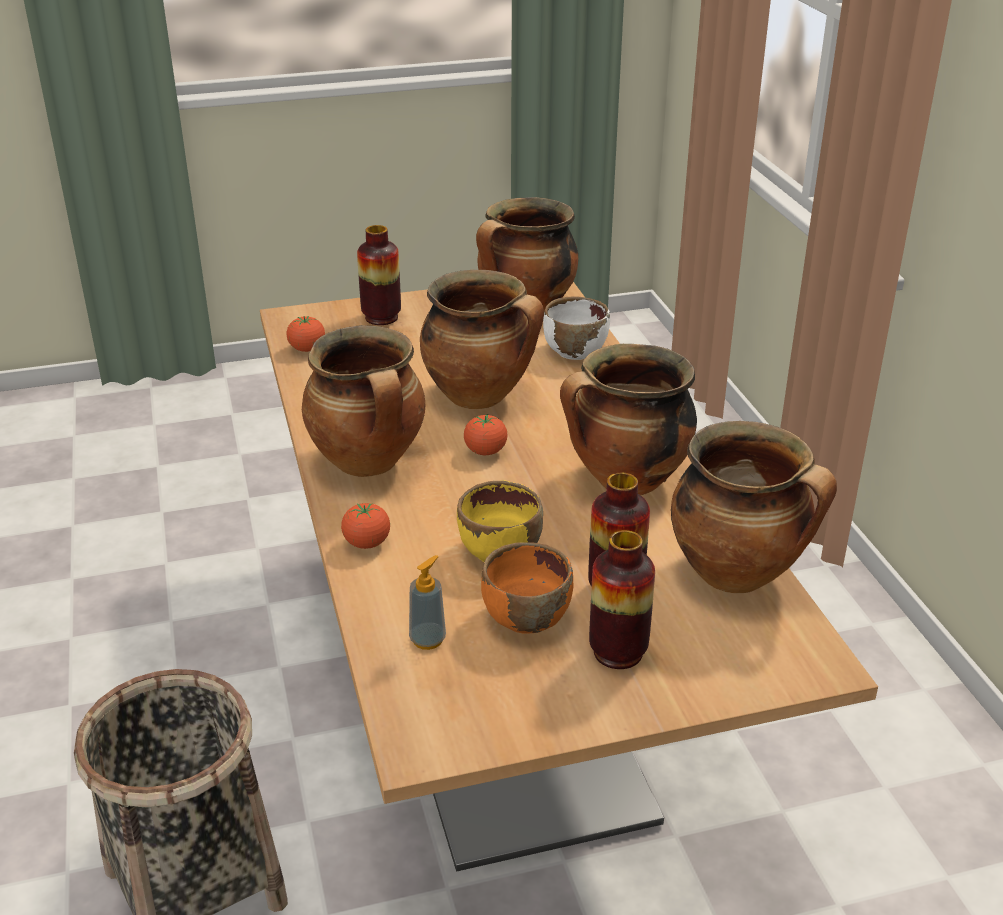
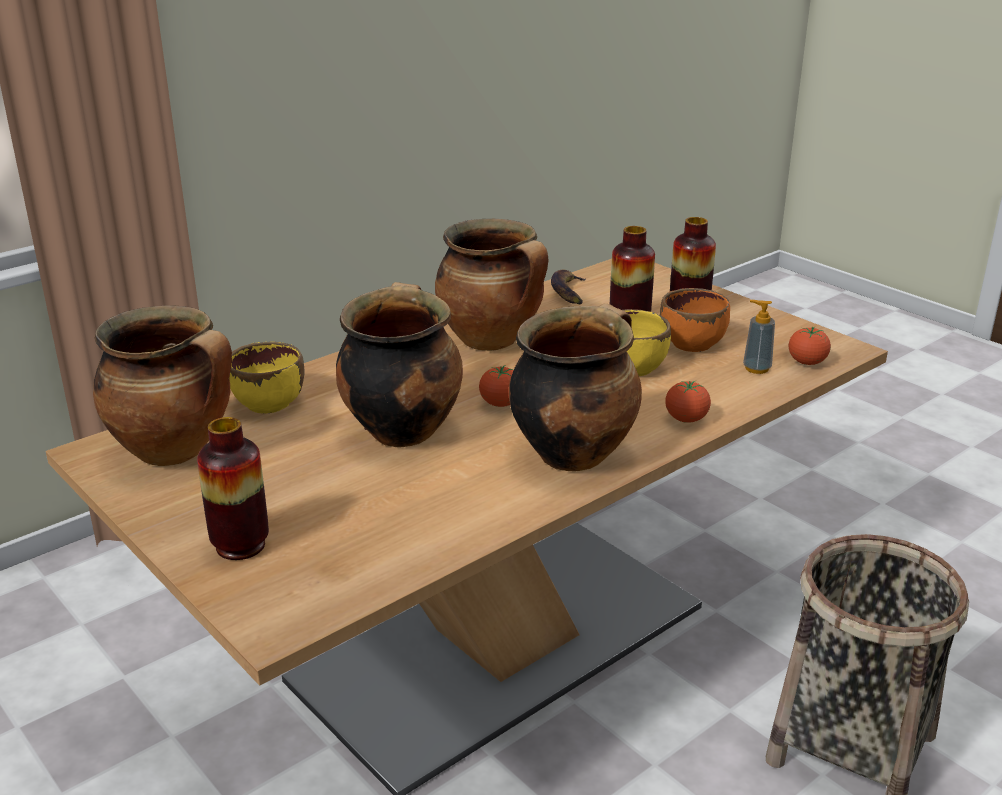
camera: 115 degrees left, 5 degrees down
(307, 349) = (364, 574): tomato -> tomato (807, 362)
(574, 351) = (269, 403): white bowl -> yellow bowl
(738, 574) = (568, 292): cooking pot -> banana

